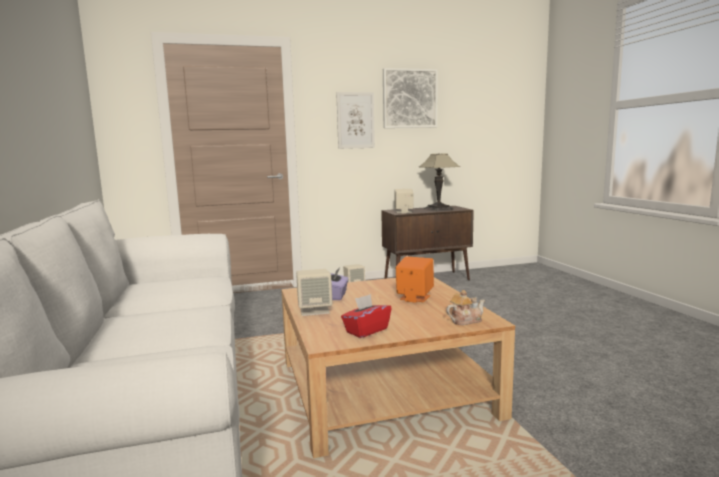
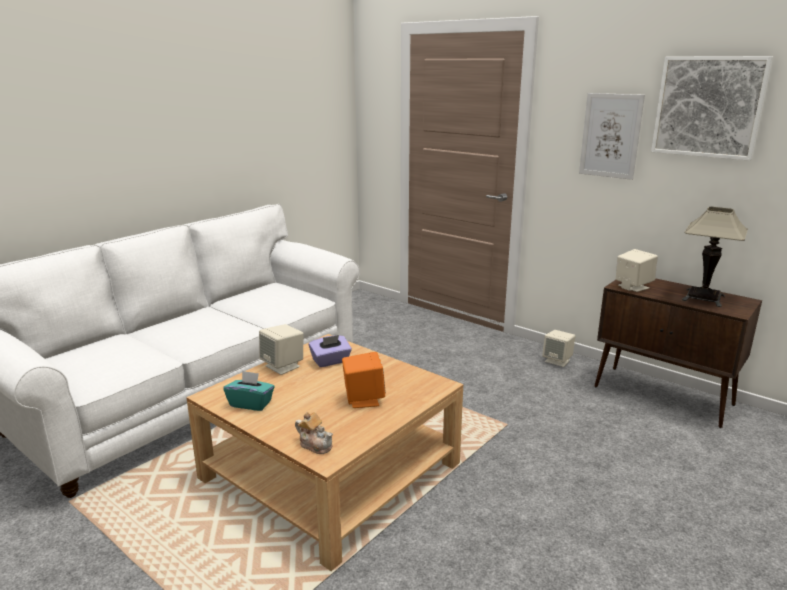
camera: 55 degrees right, 10 degrees up
(366, 330) = (251, 403): red tissue box -> turquoise tissue box

